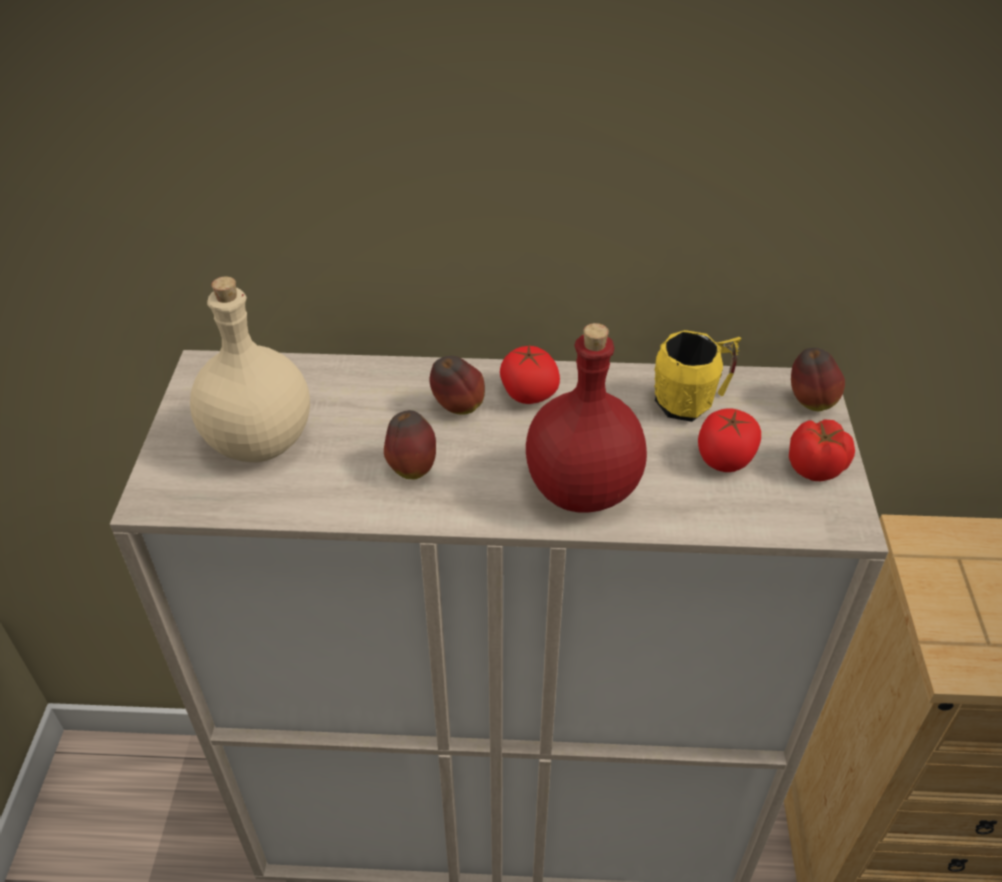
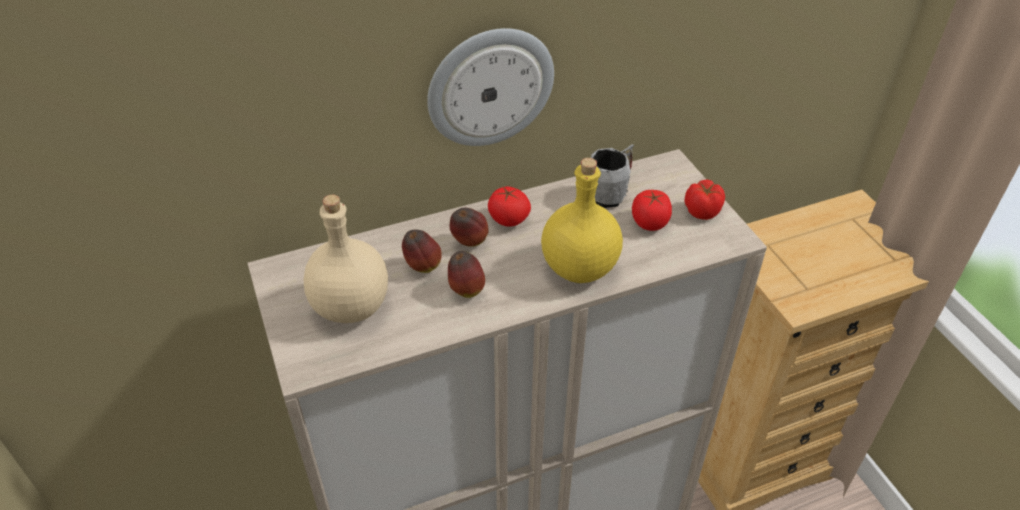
camera: 25 degrees left, 0 degrees up
(538, 197) = (490, 87): none -> wall clock
(582, 491) = (580, 269): red bottle -> yellow bottle
(691, 401) = (610, 194): yellow mug -> grey mug
(809, 403) = (677, 174): apple -> apple (422, 267)

